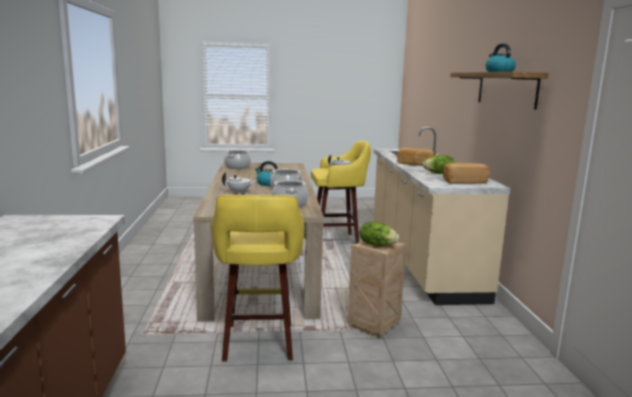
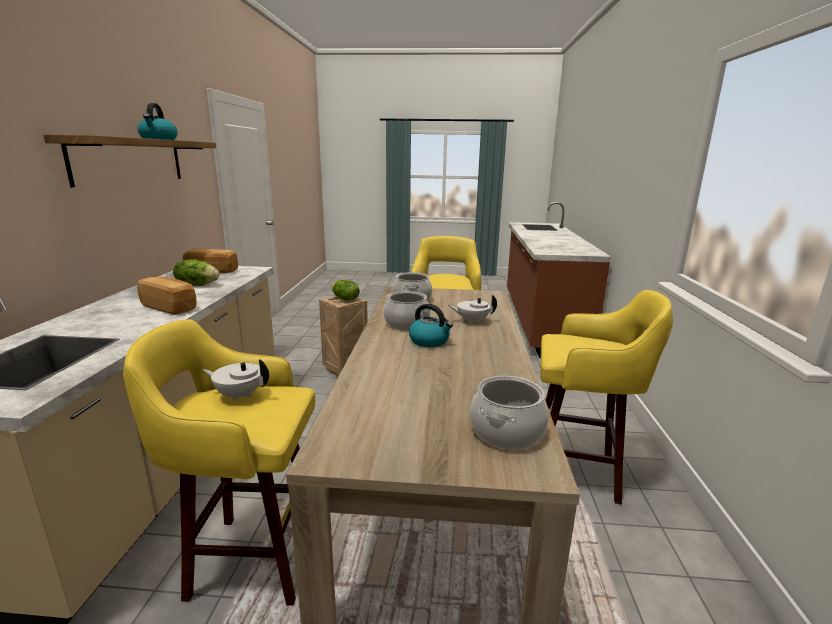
camera: 170 degrees left, 5 degrees up
(170, 268) = (578, 472): none -> yellow stool

